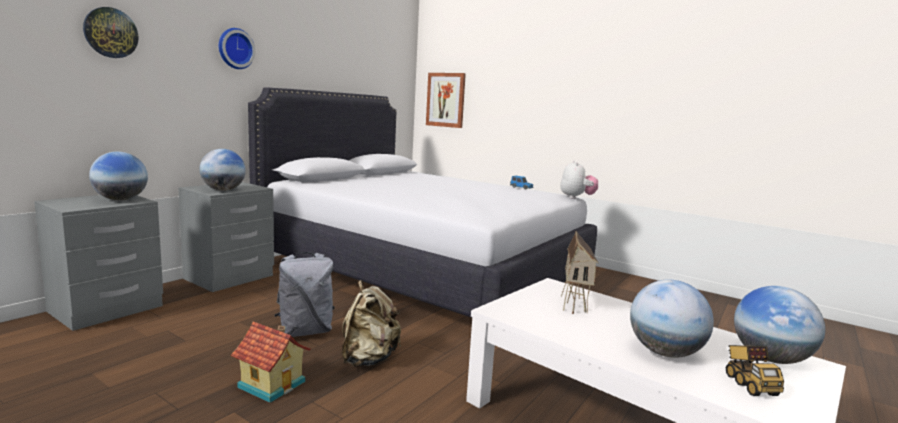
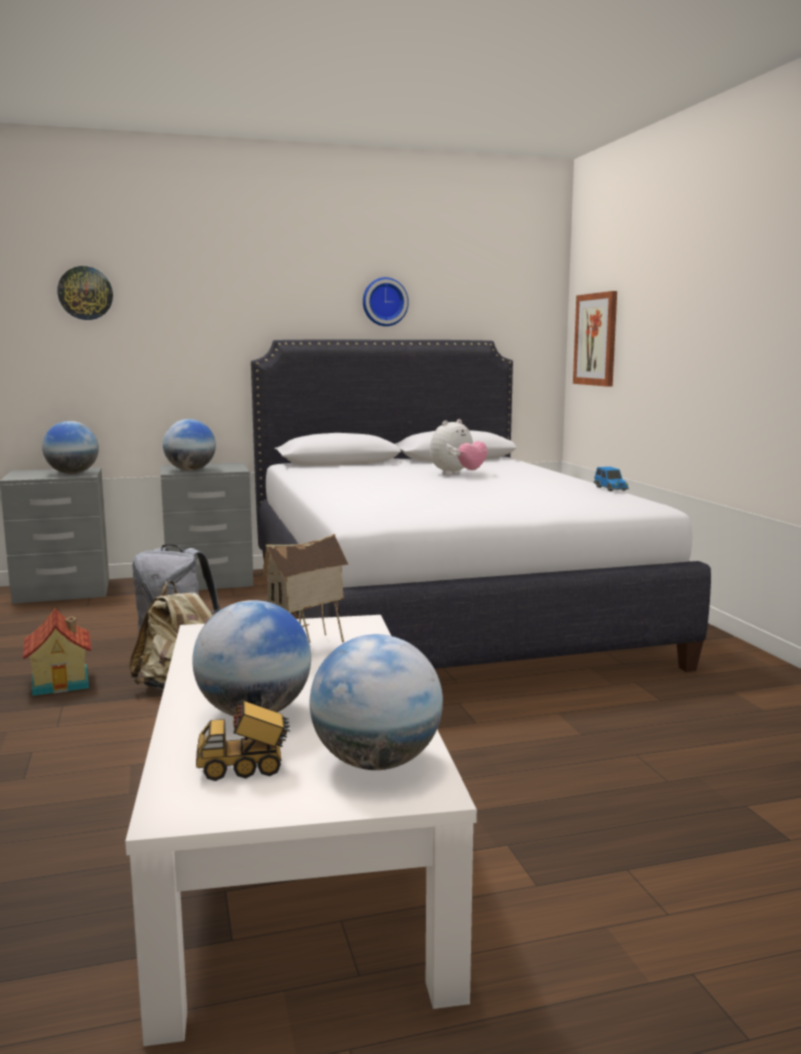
camera: 40 degrees right, 0 degrees up
(235, 48) = (234, 294): wall clock -> wall clock (384, 302)
(576, 198) = (662, 509): plush toy -> plush toy (457, 474)
(749, 385) = (244, 769): toy truck -> toy truck turned 45 degrees clockwise

